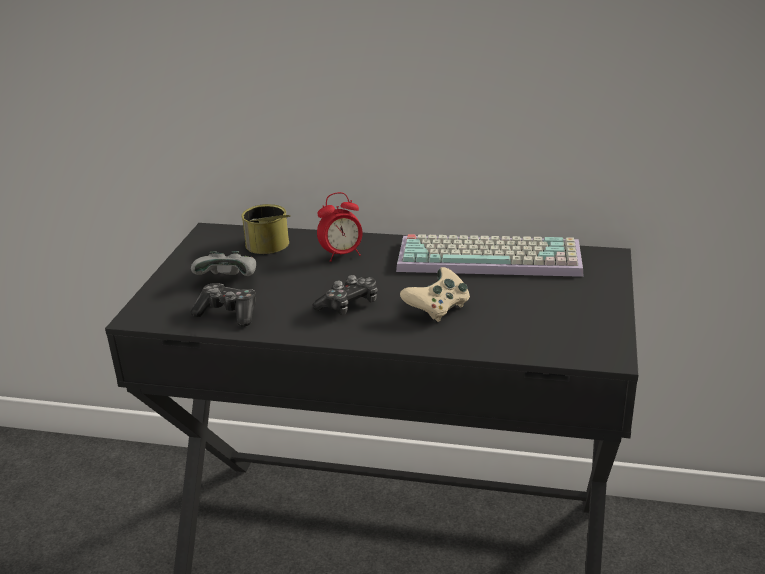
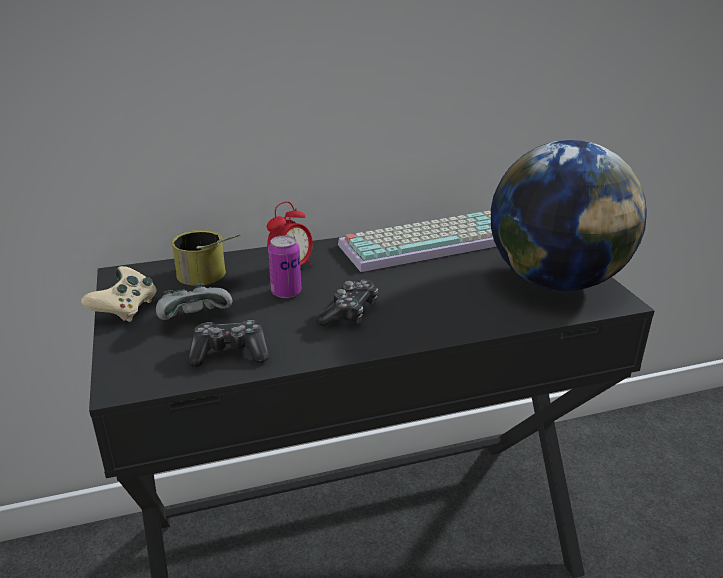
camera: 30 degrees left, 0 degrees up
(316, 275) = (286, 292): none -> can
(438, 309) = (436, 296): beige game controller -> beige game controller (125, 309)
(569, 322) = (555, 281): none -> globe

